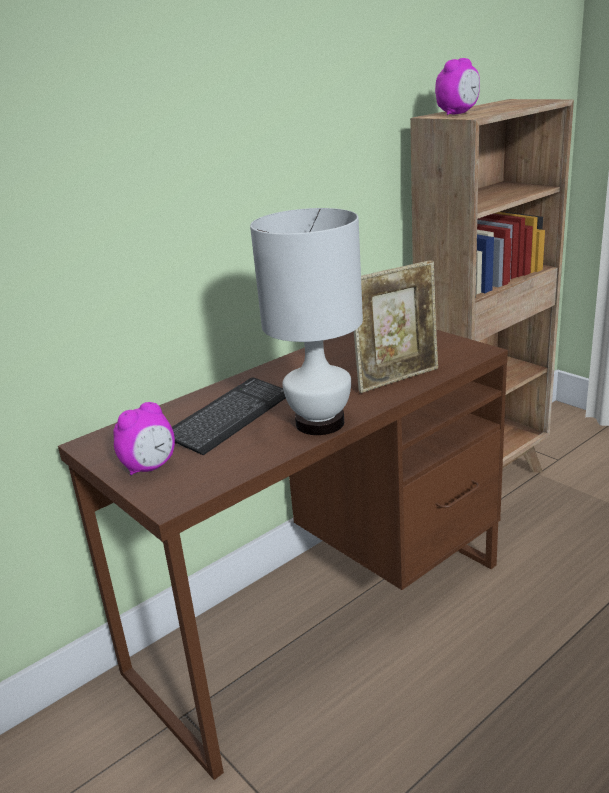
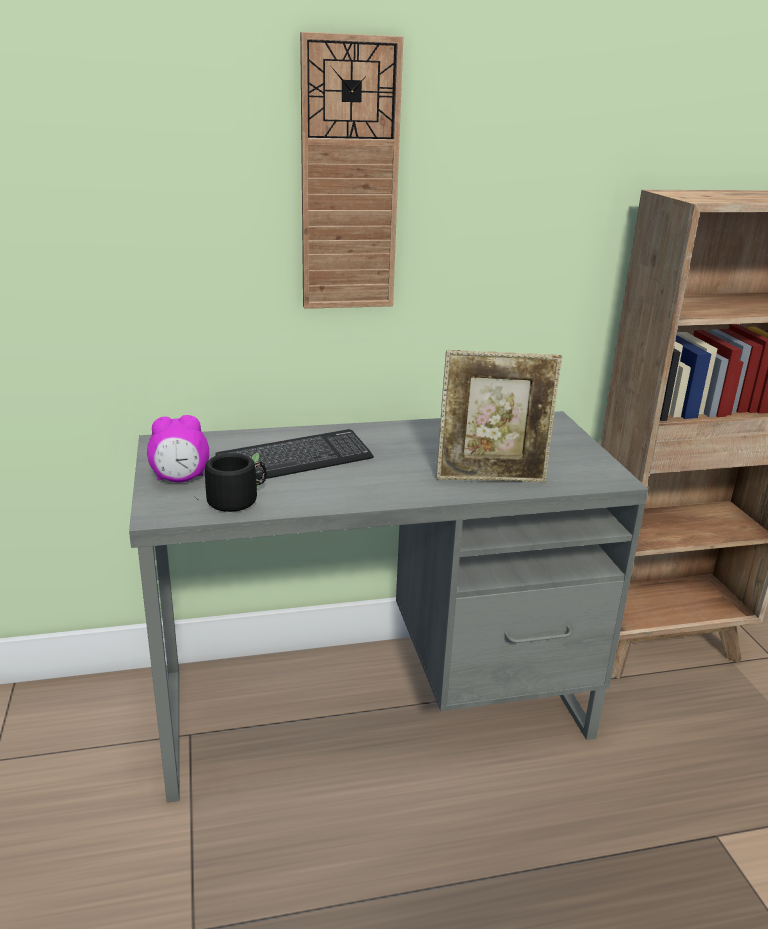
camera: 25 degrees right, 0 degrees up
(198, 149) = (349, 179): none -> wall clock
(221, 465) = (236, 499): none -> black mug
(319, 423) = (363, 493): white table lamp -> none
(322, 616) = (375, 705): brown desk -> grey desk
(458, 113) = (698, 194): alarm clock -> none

